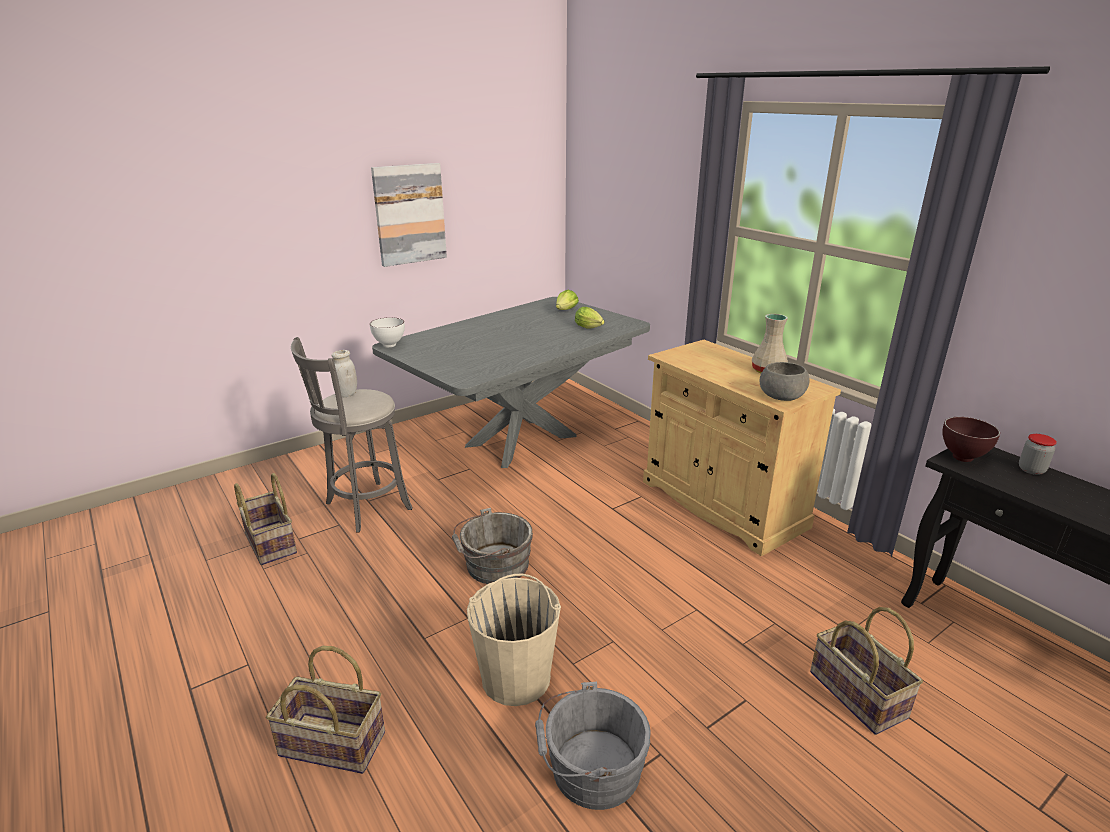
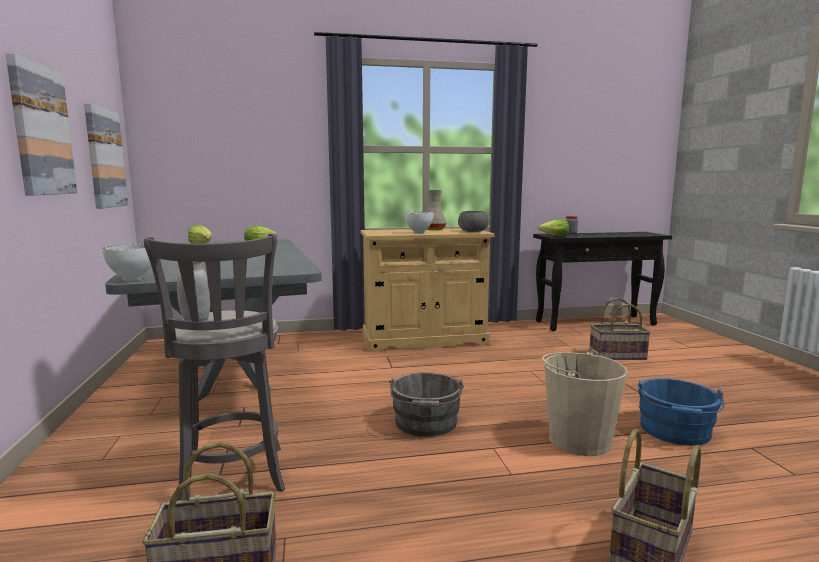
camera: 65 degrees left, 15 degrees down
(511, 218) = (104, 158): none -> picture
(590, 769) = (675, 432): grey bucket -> blue bucket
(708, 372) = (419, 233): none -> white bowl
(962, 459) = (554, 236): brown bowl -> lettuce

